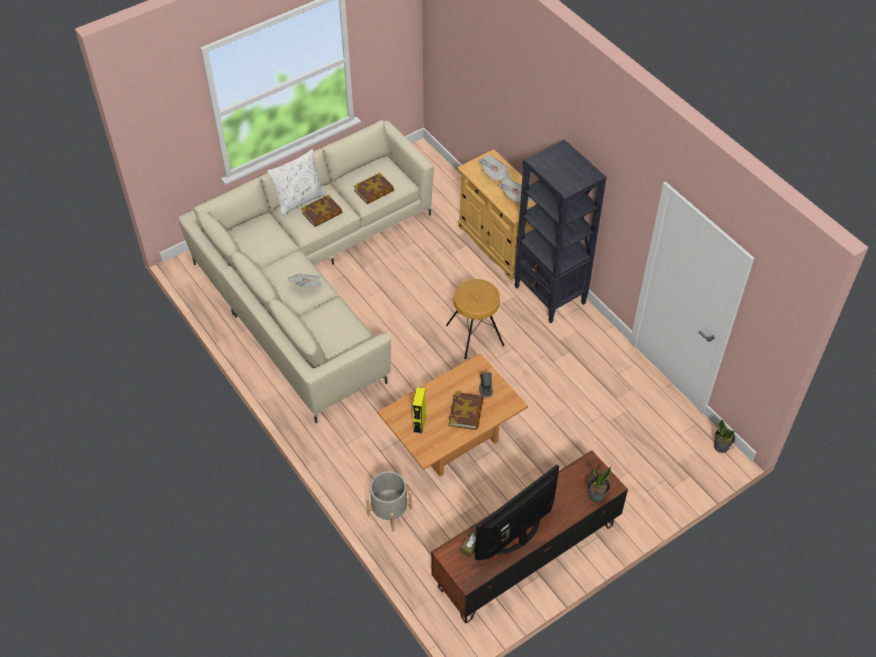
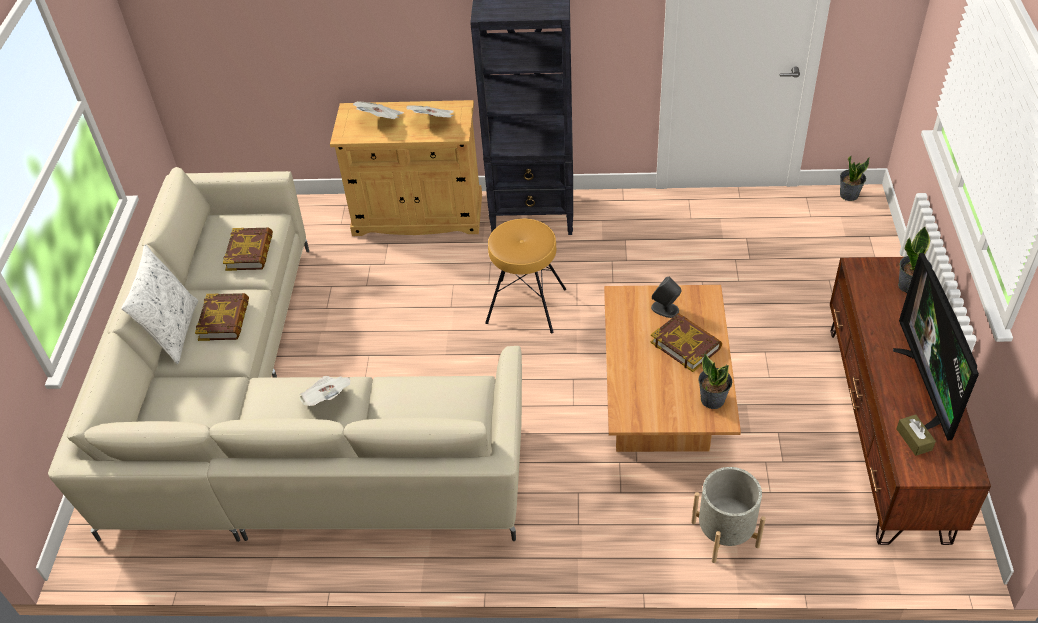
camera: 50 degrees left, 5 degrees down
(419, 423) = (665, 398): yellow speaker -> none
(436, 444) = (712, 399): none -> potted plant

